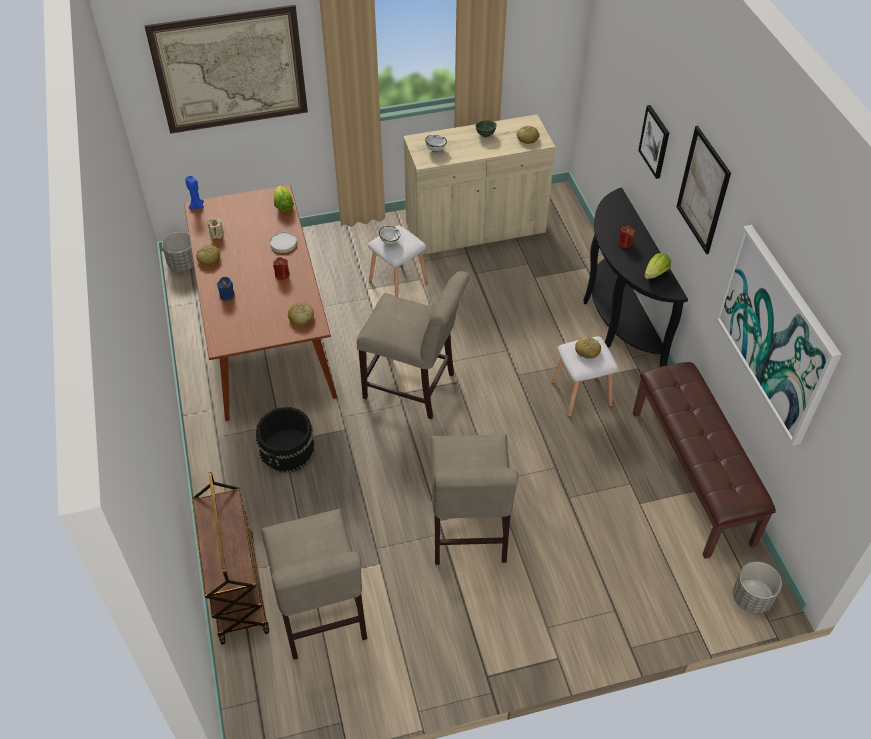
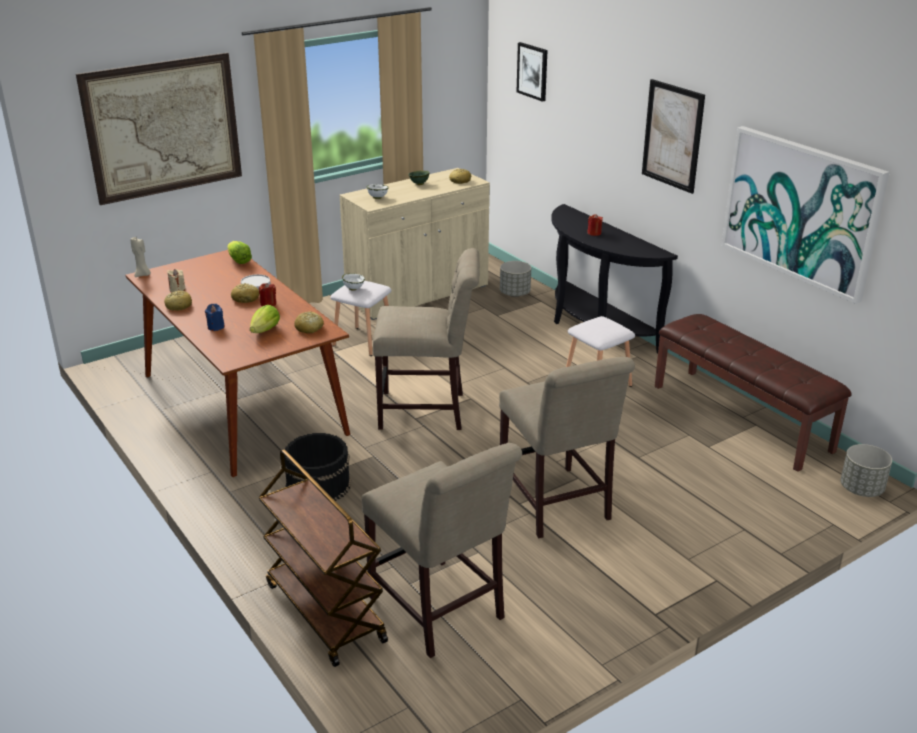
camera: 20 degrees left, 20 degrees down
(183, 264) = (117, 368): grey planter -> grey planter (515, 293)
(197, 206) = (143, 275): blue candle -> beige candle
(587, 351) = (599, 325): bread -> bread (246, 298)
(655, 141) = (599, 131): picture -> picture (533, 71)
(656, 274) = (637, 246): lettuce -> lettuce (265, 330)

